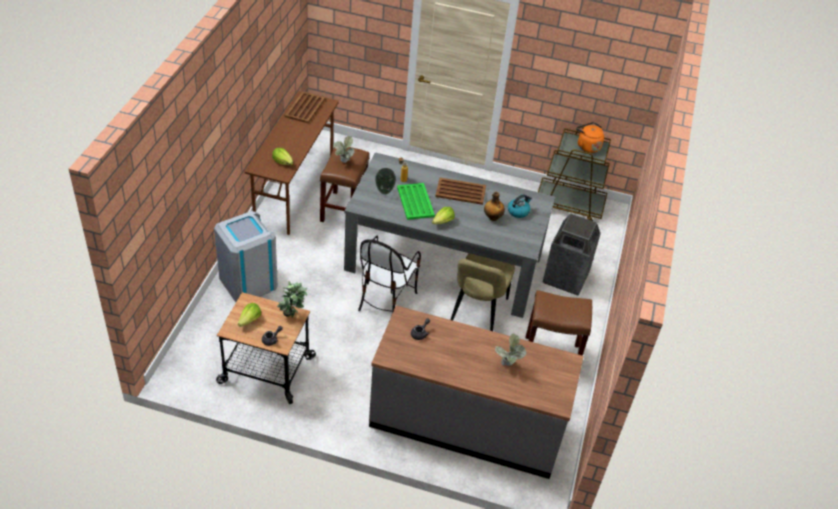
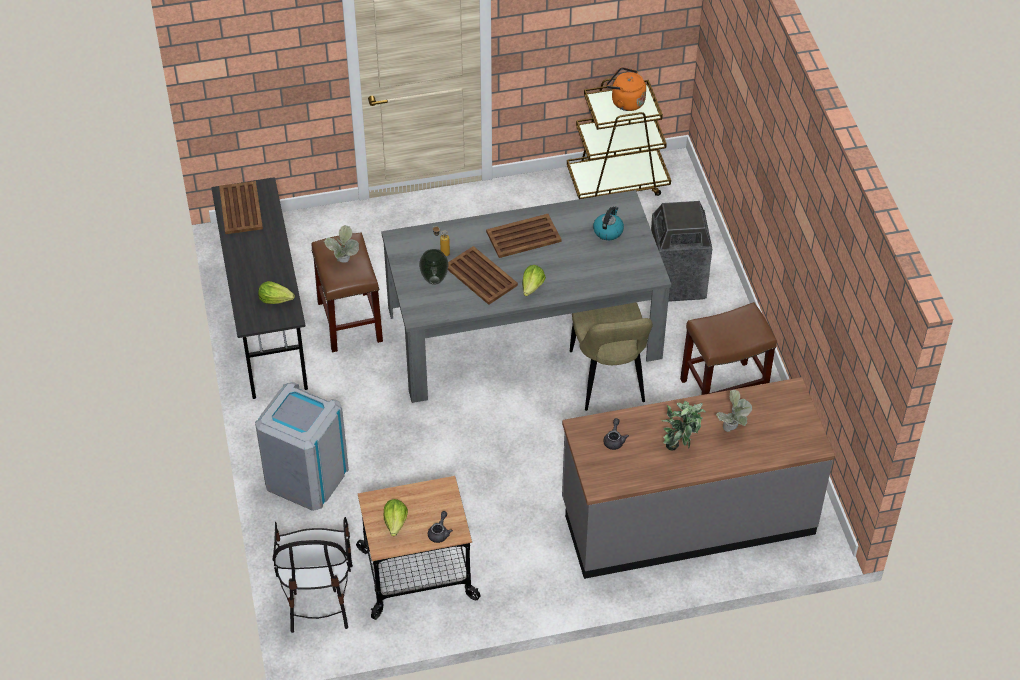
camera: 25 degrees left, 5 degrees up
(293, 316) = (441, 492): potted plant -> potted plant (680, 447)
(294, 190) = (266, 325): brown desk -> grey desk
(386, 300) = (490, 415): chair -> chair (317, 597)
(415, 201) = (480, 275): green tray -> brown tray
(492, 217) = (584, 253): bottle -> none

